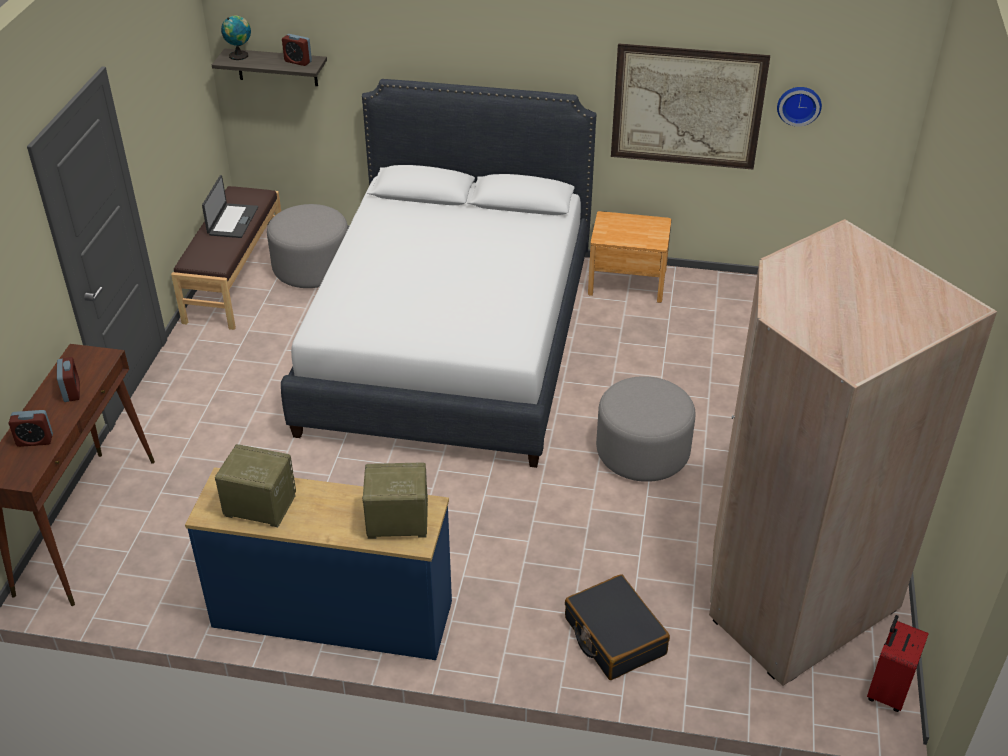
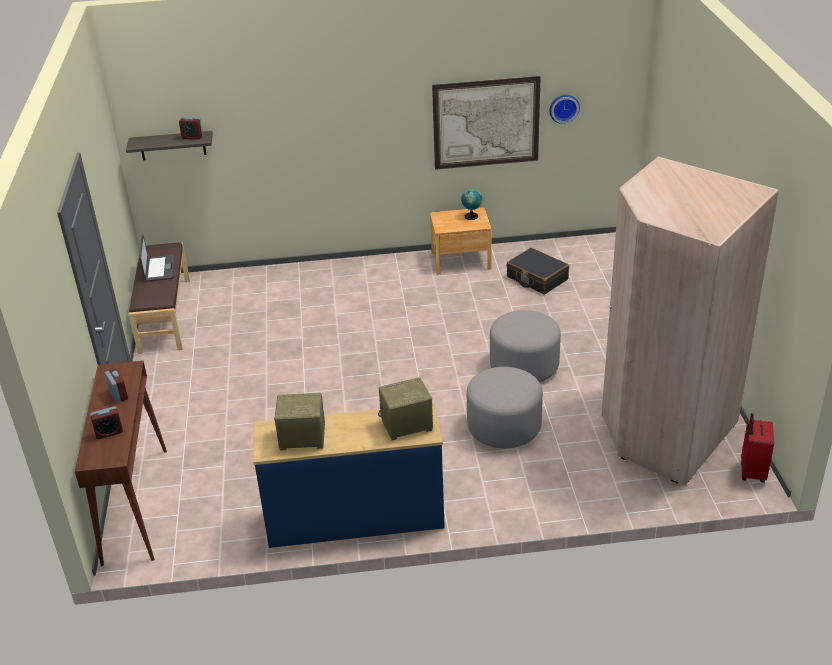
camera: 15 degrees left, 5 degrees down
(240, 55) = (144, 140): globe -> globe (472, 216)
(312, 268) = (221, 296): grey ottoman -> grey ottoman (504, 427)
(450, 343) = (352, 325): white bed -> none
(614, 636) = (560, 483): black suitcase -> black suitcase (537, 278)

